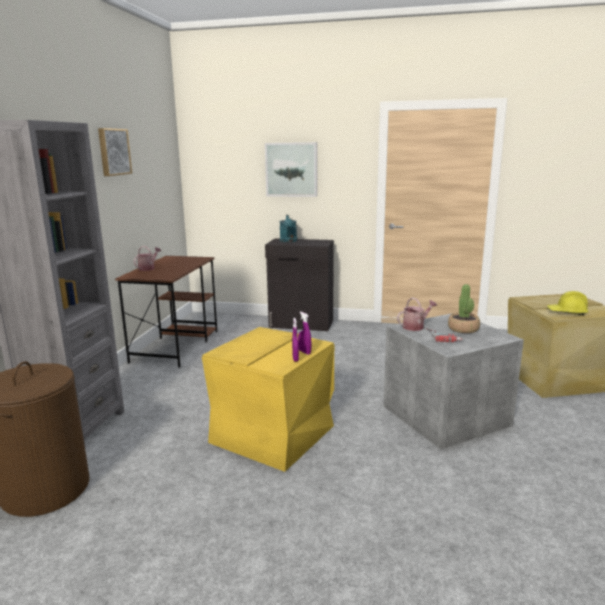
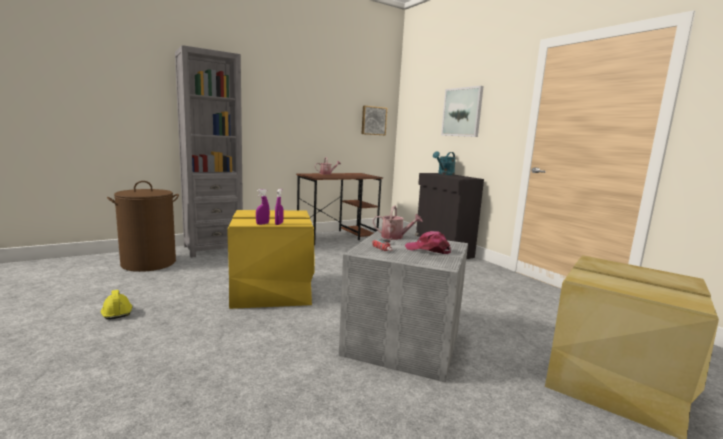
camera: 45 degrees right, 5 degrees down
(113, 152) = (315, 88): picture -> picture (373, 120)
(463, 329) = (428, 250): potted plant -> pink cap
(567, 312) = (612, 282): yellow hard hat -> yellow hard hat (116, 312)

